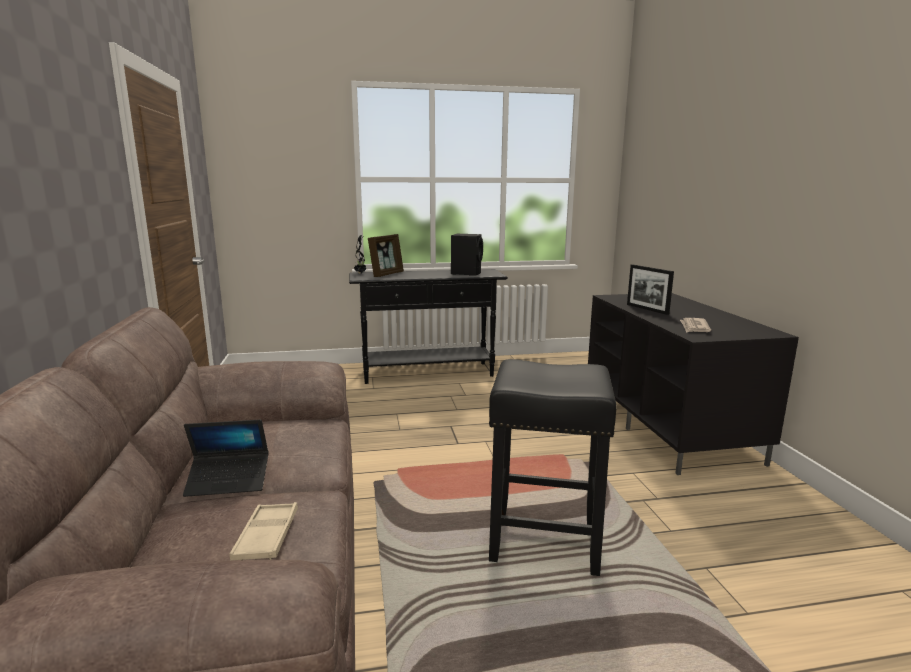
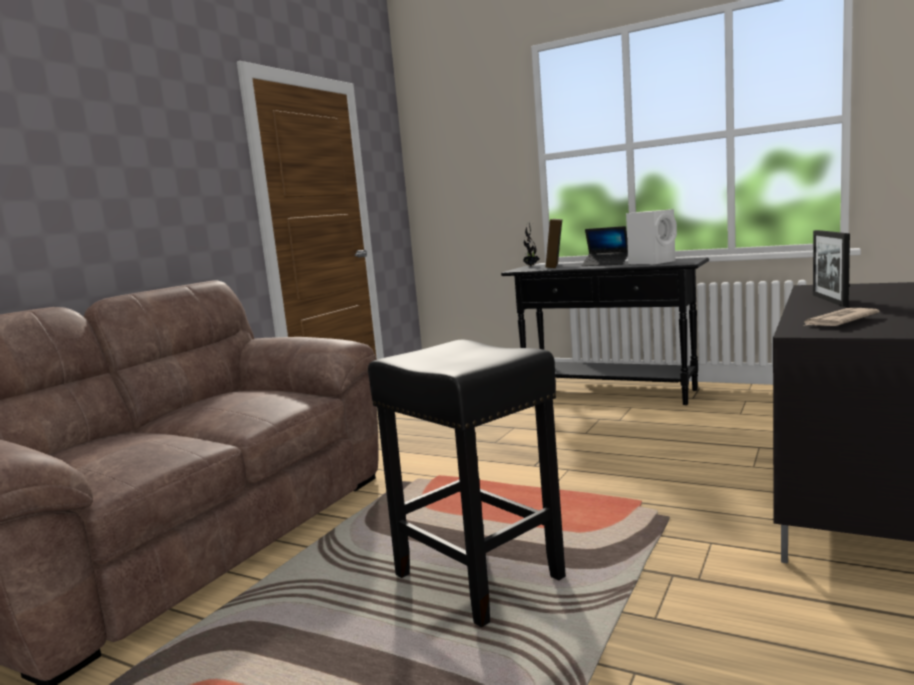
camera: 40 degrees right, 5 degrees down
(228, 481) = (177, 423): laptop -> laptop (606, 264)
(267, 537) = (116, 455): beige tray -> none
(386, 274) = (555, 266): picture frame -> picture frame turned 120 degrees clockwise
(466, 273) = (653, 262): black speaker -> white speaker

